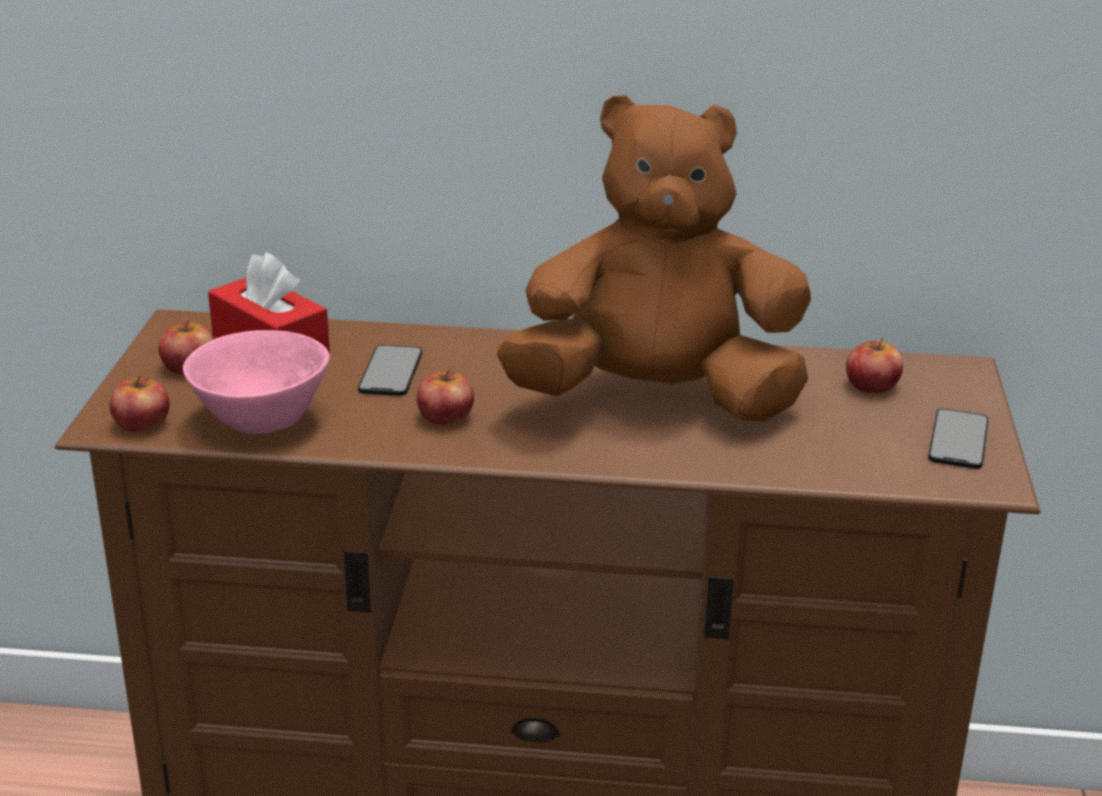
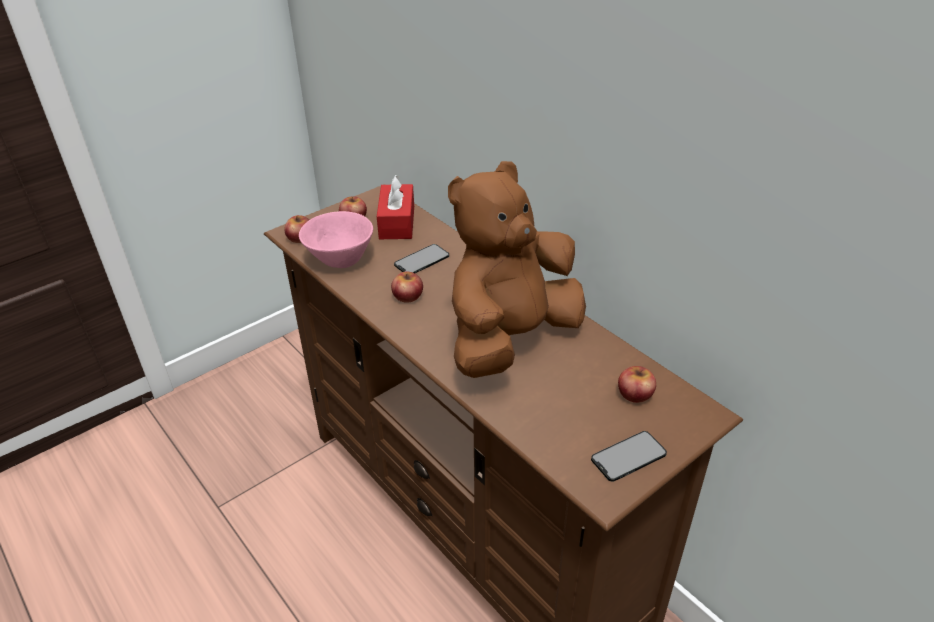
camera: 45 degrees right, 10 degrees up
(656, 399) = (510, 338): brown plush toy -> brown plush toy turned 90 degrees counterclockwise

